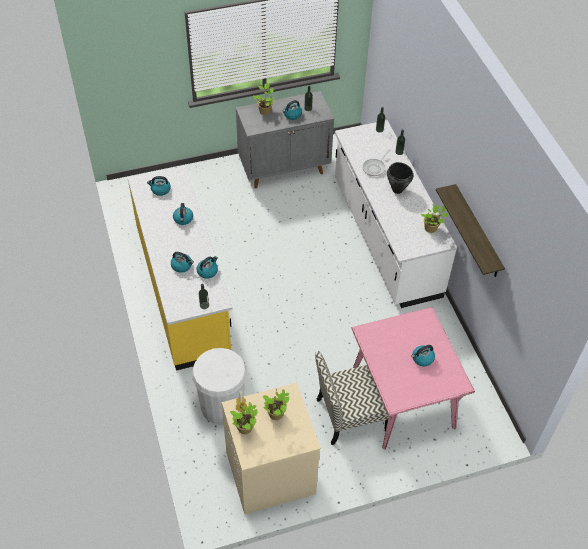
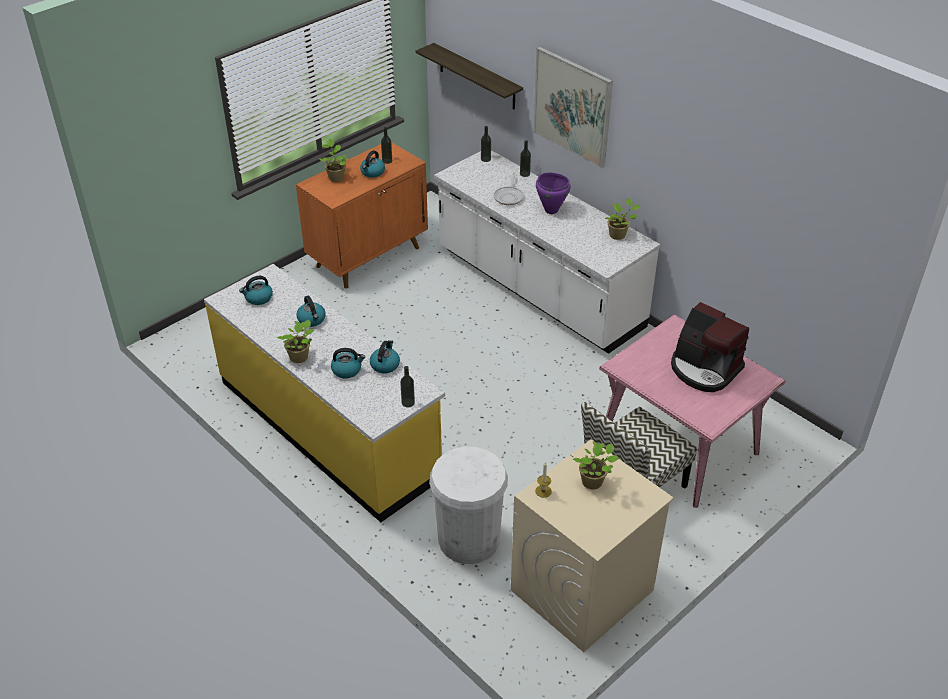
camera: 25 degrees left, 10 degrees down
(246, 428) = (567, 512): potted plant -> potted plant (300, 357)
(284, 168) = (369, 256): grey cabinet -> orange cabinet
(397, 190) = (551, 210): black cooking pot -> purple cooking pot
(422, 359) = (704, 369): kettle -> coffee machine
(430, 121) = (572, 107): none -> picture
(477, 232) = (693, 205): shelf -> shelf (477, 77)

